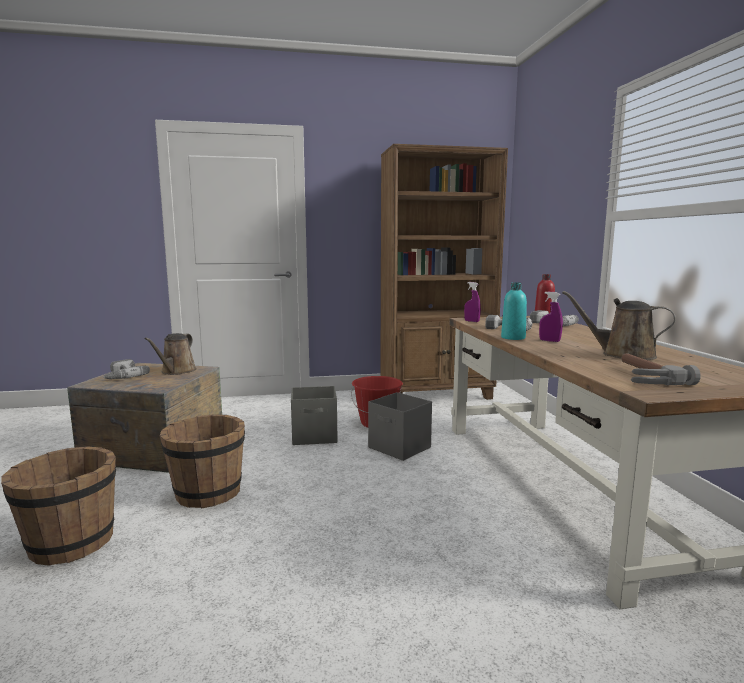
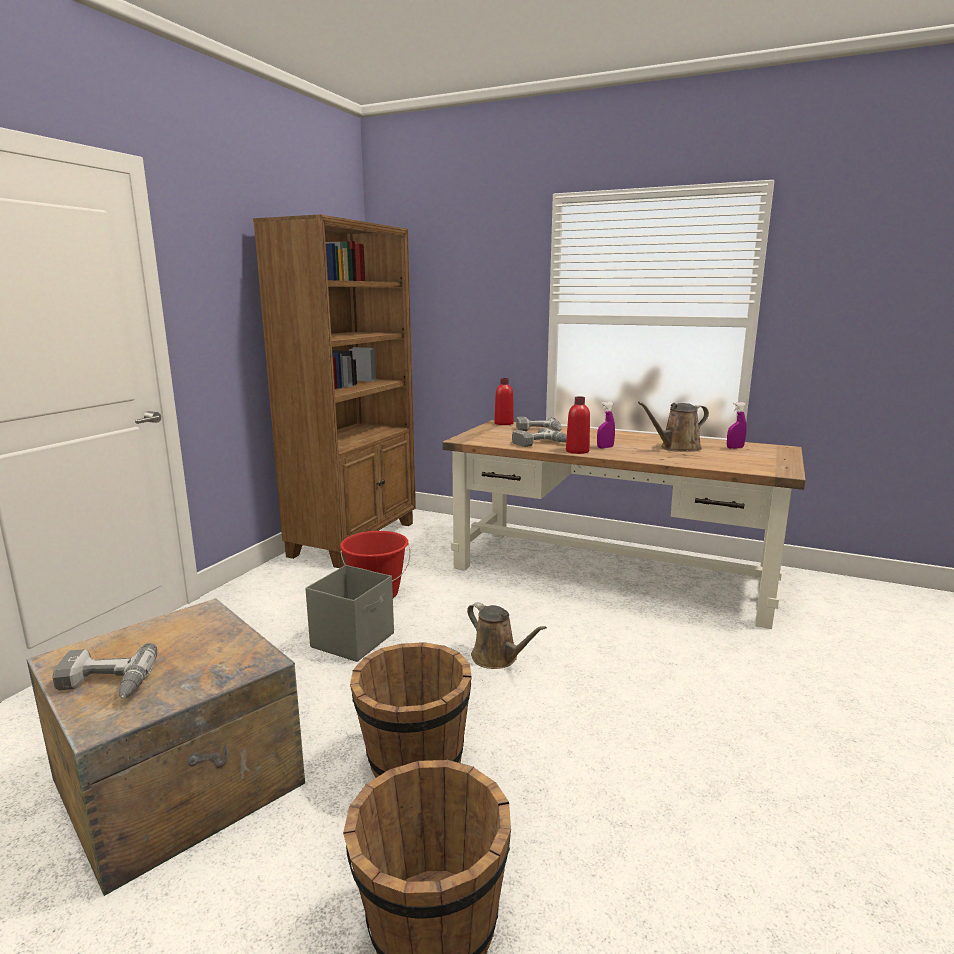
camera: 55 degrees left, 5 degrees up
(176, 371) = (179, 633): brown watering can -> brown watering can (498, 658)
(400, 448) = (456, 606): grey storage box -> none
(471, 321) = (478, 441): purple spray bottle -> purple spray bottle (735, 448)
(513, 338) = (577, 451): turquoise bottle -> red bottle
(641, 376) = (743, 462): hammer -> none

